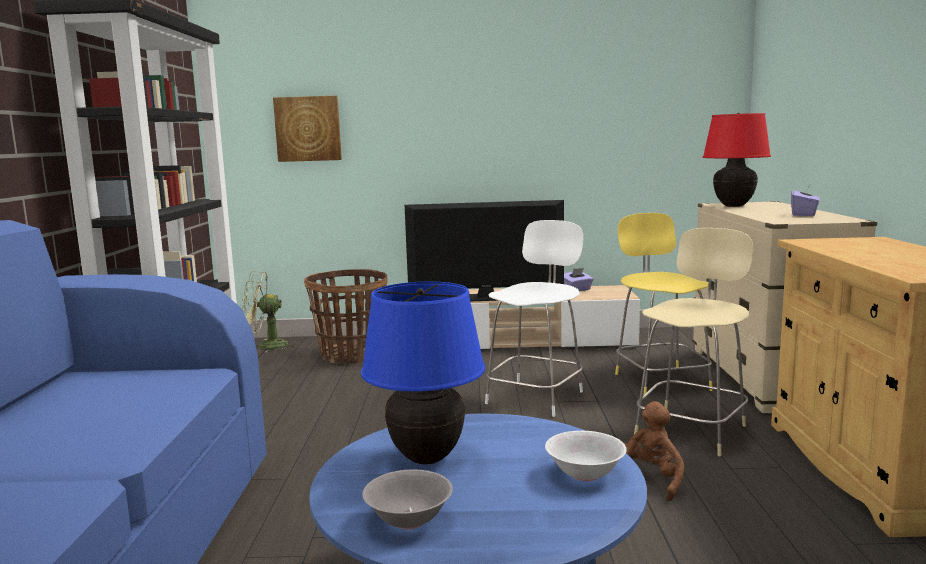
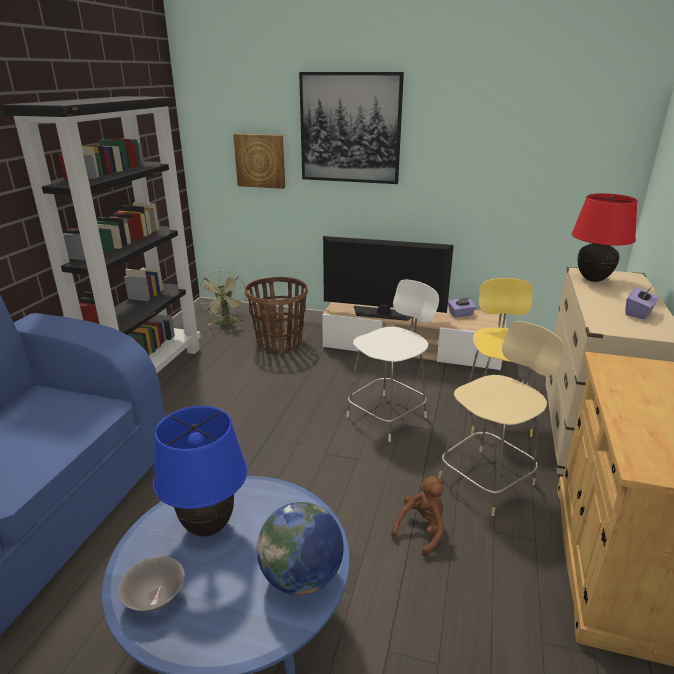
camera: 15 degrees right, 15 degrees up
(266, 346) = (227, 323): green fan -> green fan turned 105 degrees counterclockwise
(422, 83) = (350, 128): none -> picture
(585, 474) = (301, 577): white bowl -> globe

